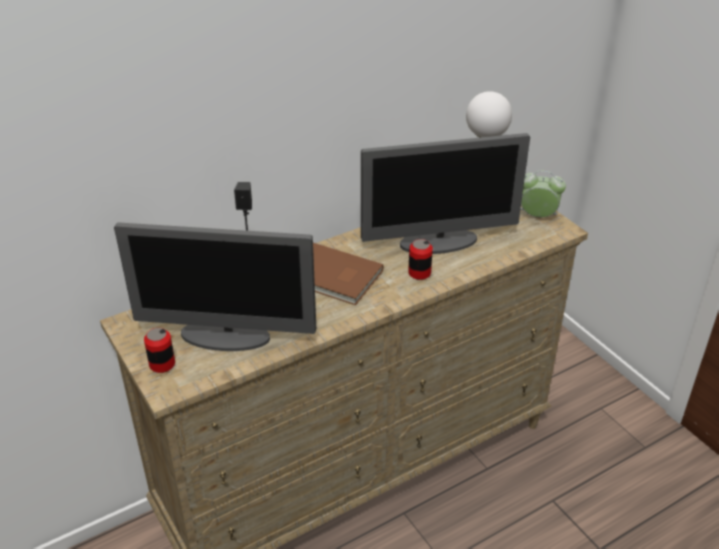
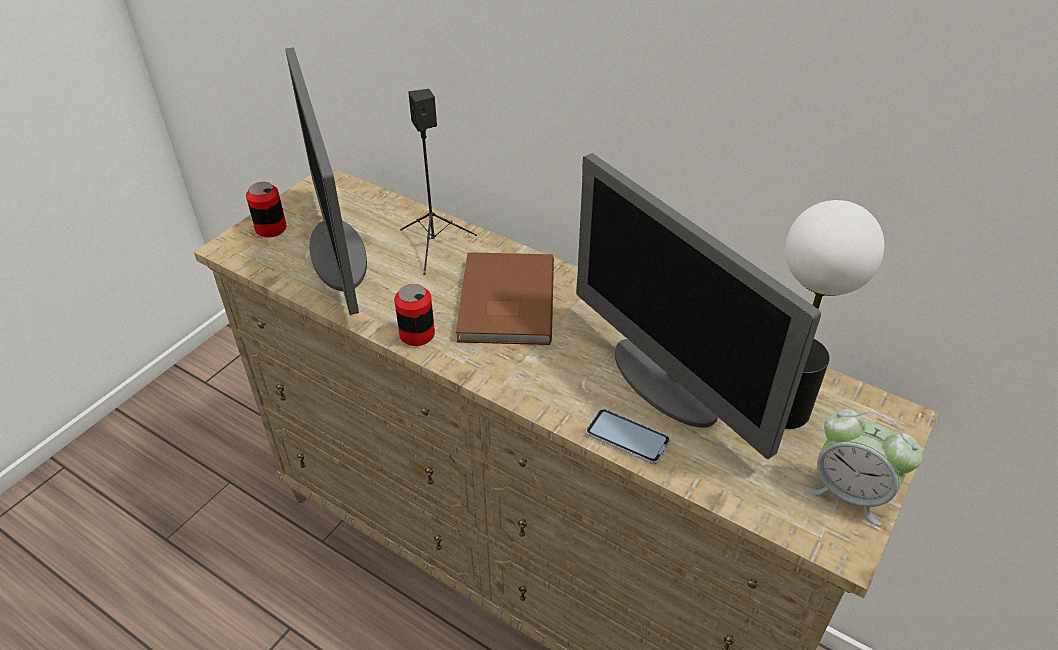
camera: 65 degrees right, 5 degrees up
(419, 273) = (571, 384): can -> can (417, 334)
(469, 267) = (627, 437): none -> phone
(537, 216) = (849, 493): alarm clock -> alarm clock turned 135 degrees clockwise

